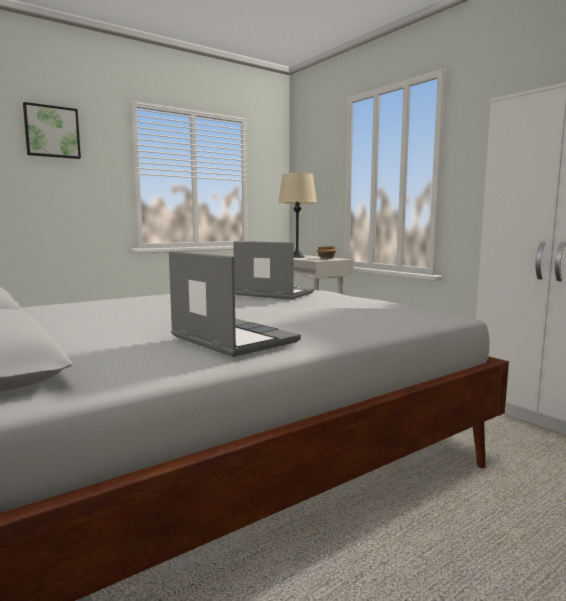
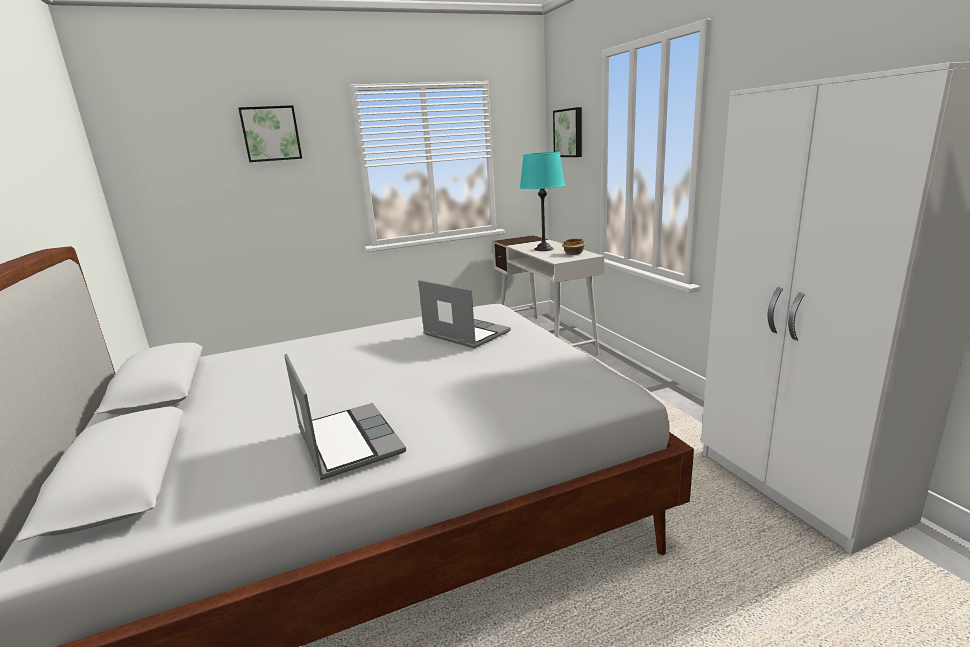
camera: 15 degrees right, 10 degrees up
(297, 257) = (543, 249): beige table lamp -> turquoise table lamp
(313, 165) = (569, 133): none -> picture

